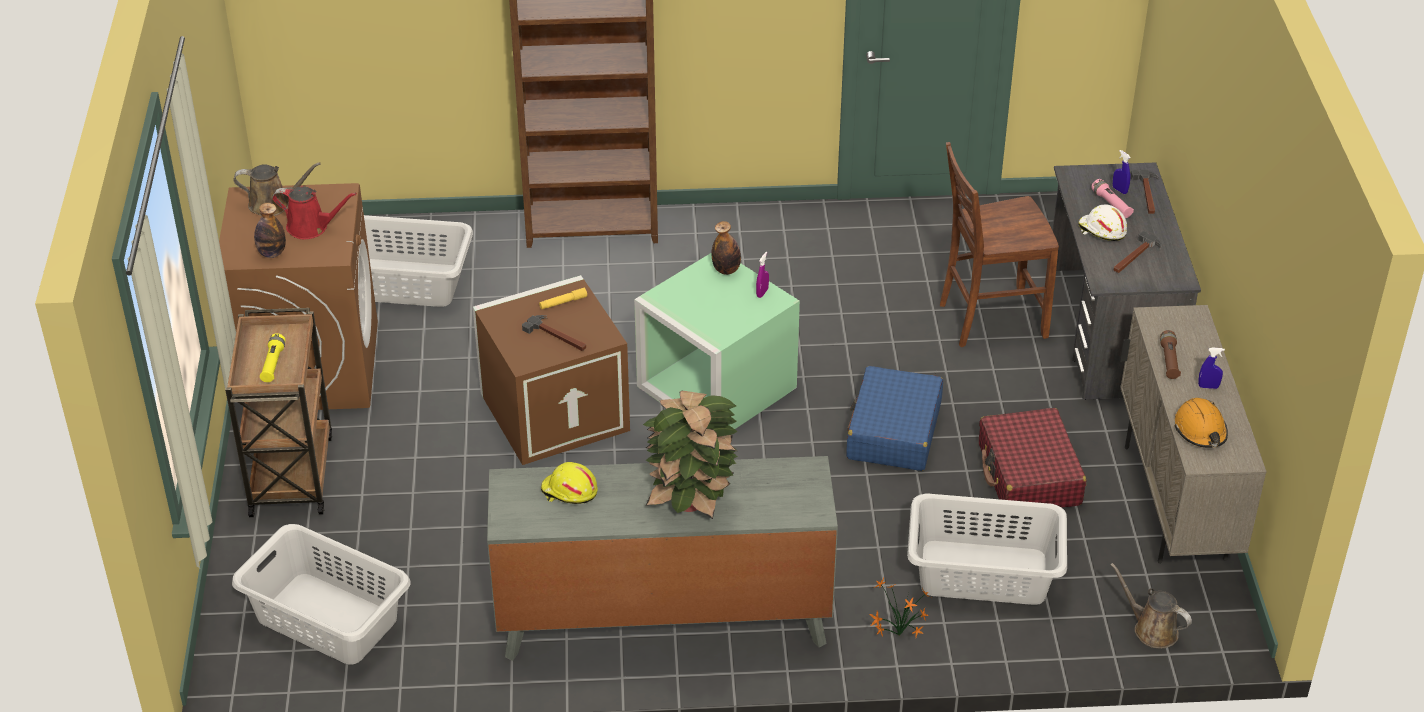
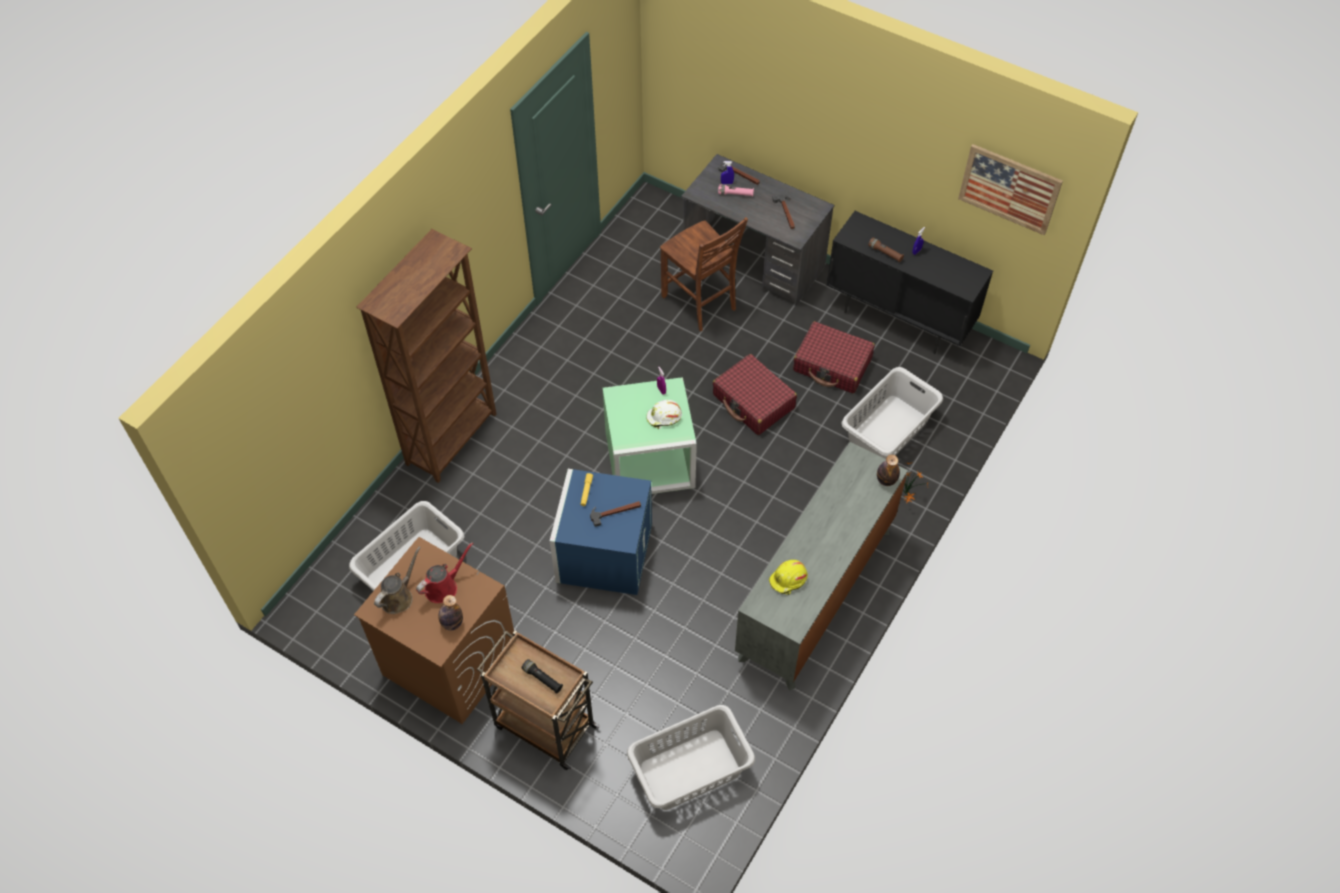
camera: 55 degrees left, 15 degrees up
(273, 364) = (542, 679): yellow flashlight -> black flashlight
(555, 410) = (603, 551): brown storage box -> blue storage box
(691, 503) = (842, 526): potted plant -> none
(726, 270) = (626, 395): bottle -> bottle (886, 480)
(893, 432) = (753, 402): blue suitcase -> red suitcase
(989, 319) = (700, 303): brown chair -> brown chair turned 60 degrees counterclockwise
(1102, 230) = (753, 212): white hard hat -> white hard hat (664, 417)
(1151, 629) = (976, 387): brown watering can -> none
(1174, 503) = (898, 319): beige cabinet -> black cabinet
(1200, 430) = (946, 276): orange hard hat -> none
(1303, 328) = (1009, 189): none -> picture

